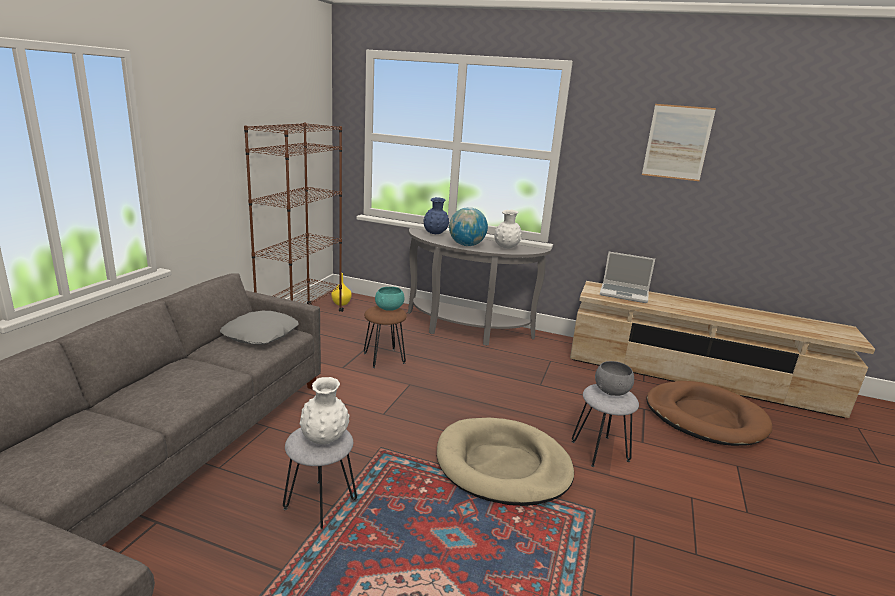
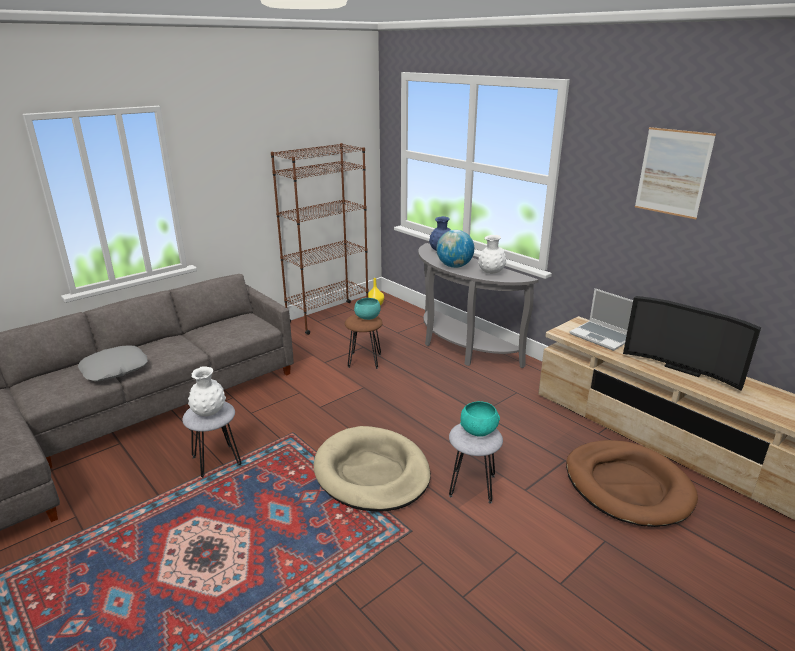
camera: 30 degrees right, 5 degrees up
(261, 335) = (241, 325): grey pillow -> grey pillow (115, 369)
(611, 391) = (479, 431): grey bowl -> turquoise bowl
(705, 308) = (683, 367): none -> television

